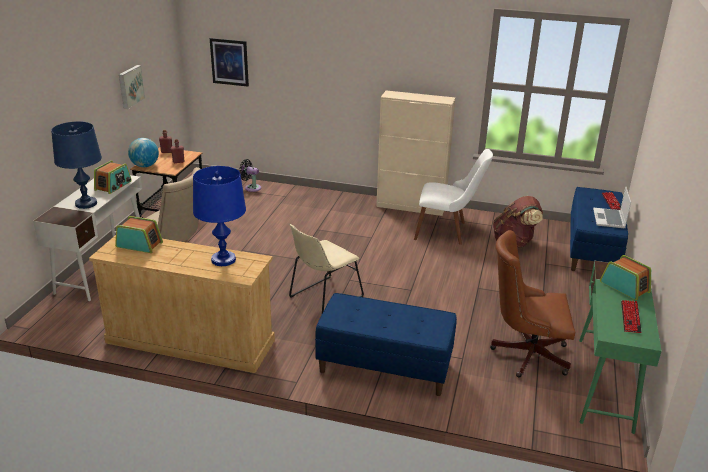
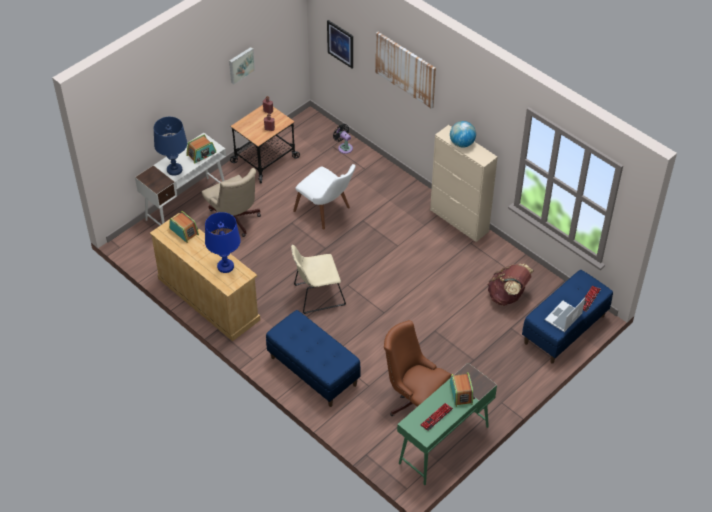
camera: 30 degrees right, 20 degrees up
(145, 166) = (242, 126): globe -> globe (462, 143)
(321, 48) = (405, 69): none -> picture
(448, 231) = (464, 262): white chair -> white chair (327, 212)

